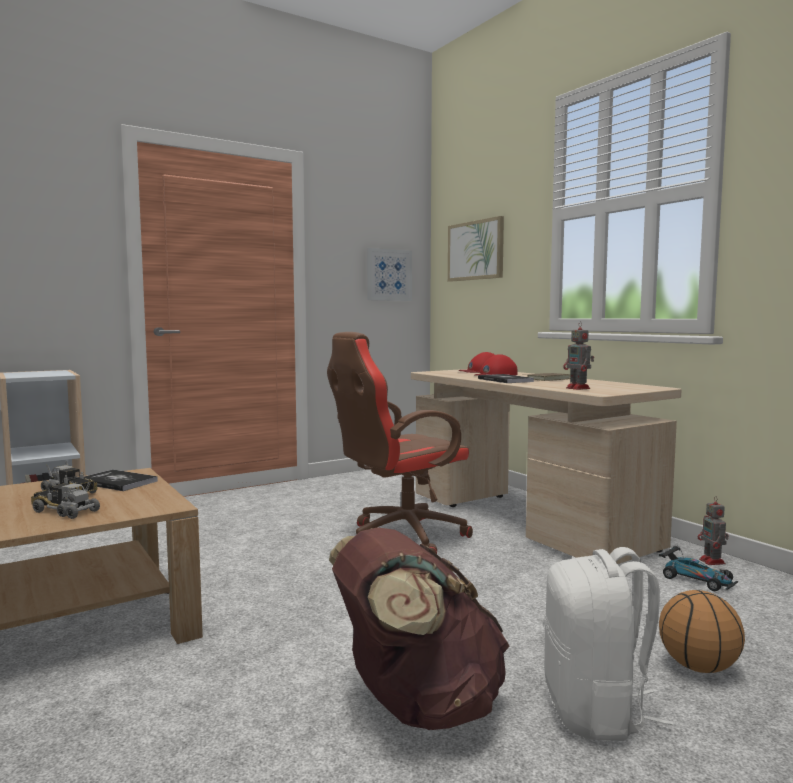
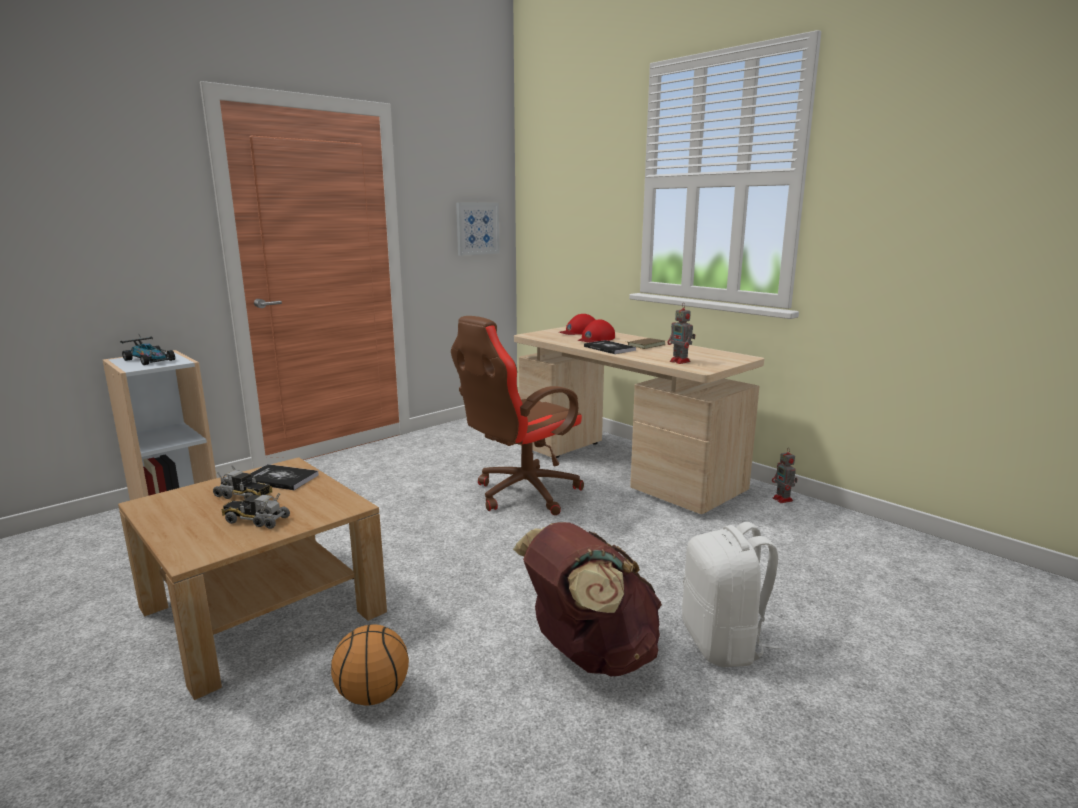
camera: 10 degrees left, 10 degrees up
(476, 250) = (564, 207): picture -> none
(696, 579) = (774, 518): toy car -> toy car (150, 360)
(699, 667) = (789, 598): basketball -> basketball (373, 695)

